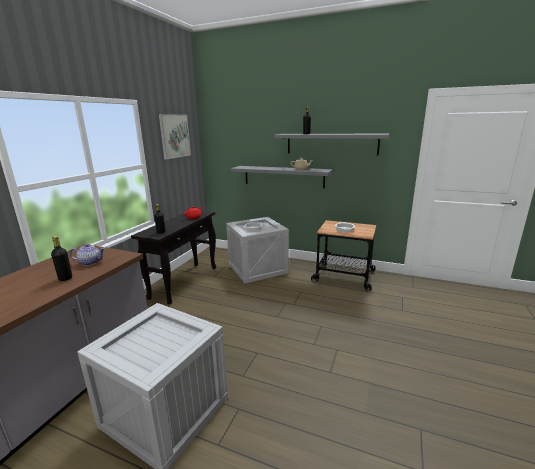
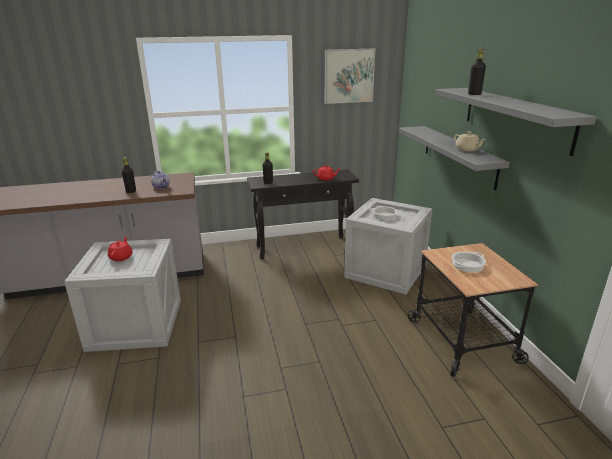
camera: 55 degrees right, 5 degrees up
(143, 341) = (121, 257): none -> red teapot

